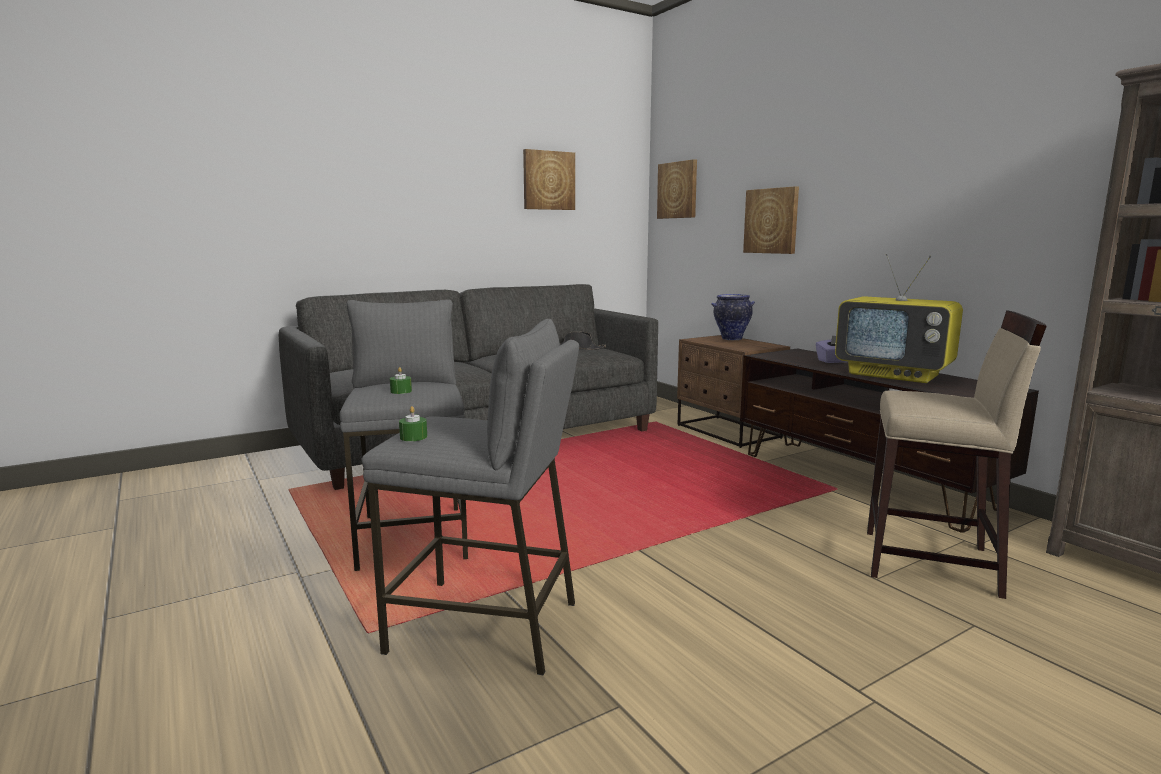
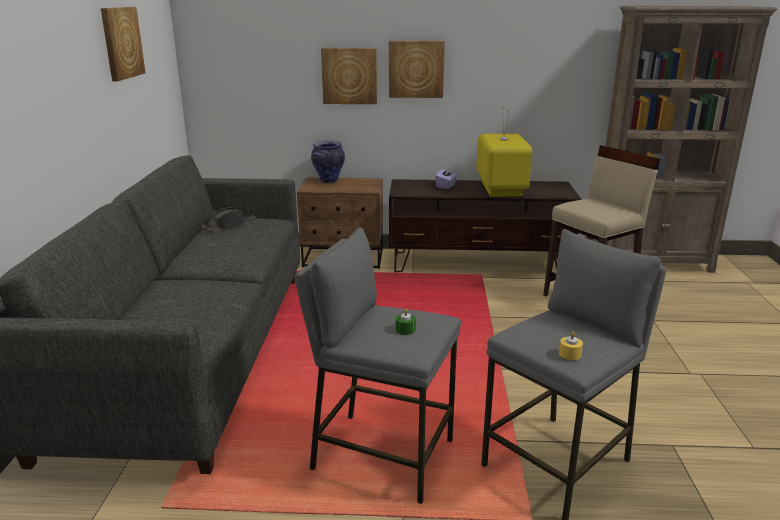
camera: 55 degrees left, 10 degrees up
(413, 437) = (570, 354): green candle -> yellow candle
(678, 190) = (223, 41): picture -> picture (416, 69)
(894, 375) = (500, 189): television -> television turned 75 degrees counterclockwise

